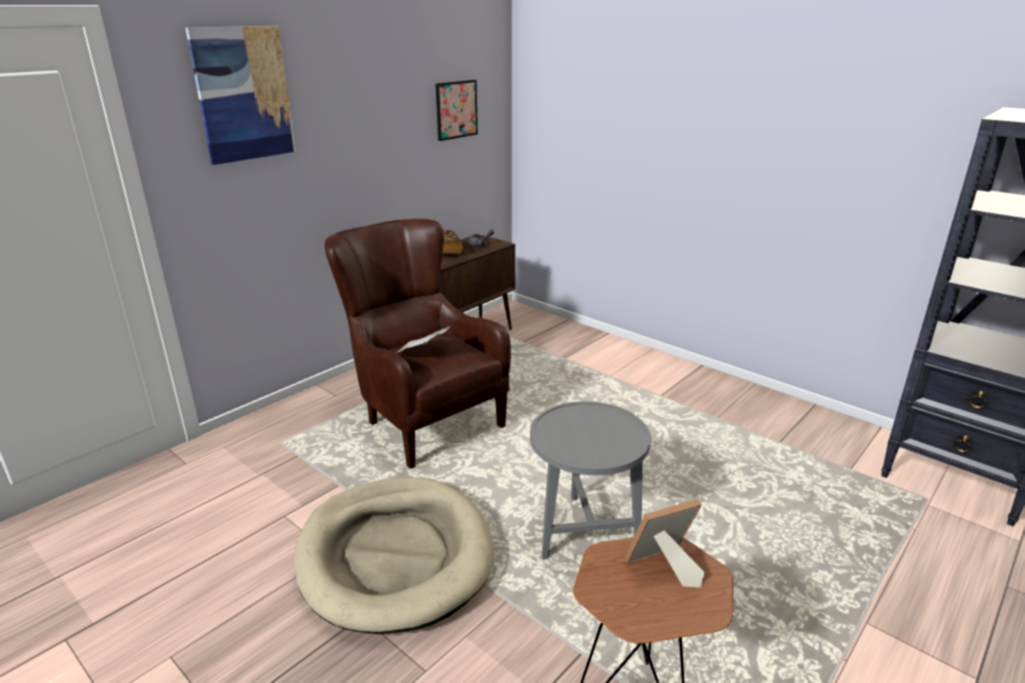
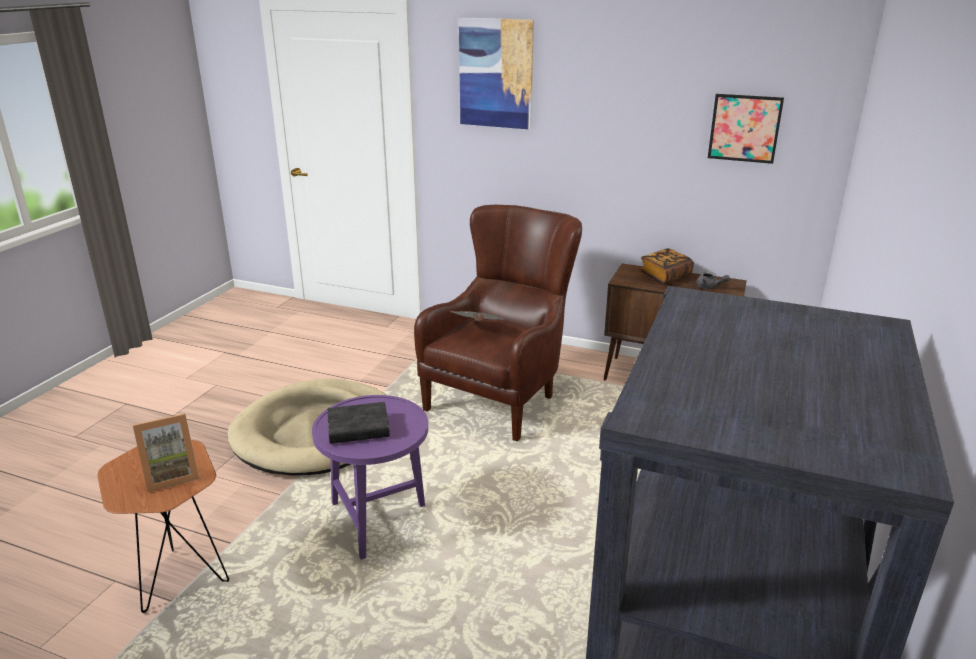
camera: 70 degrees right, 0 degrees up
(584, 531) = (378, 520): grey side table -> purple side table
(596, 439) = (358, 428): none -> black book
(662, 568) = (171, 475): picture frame -> picture frame turned 105 degrees clockwise

